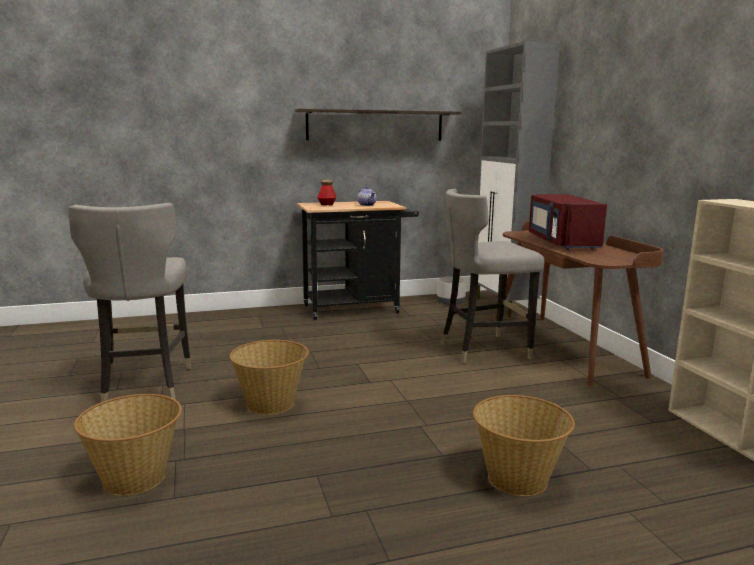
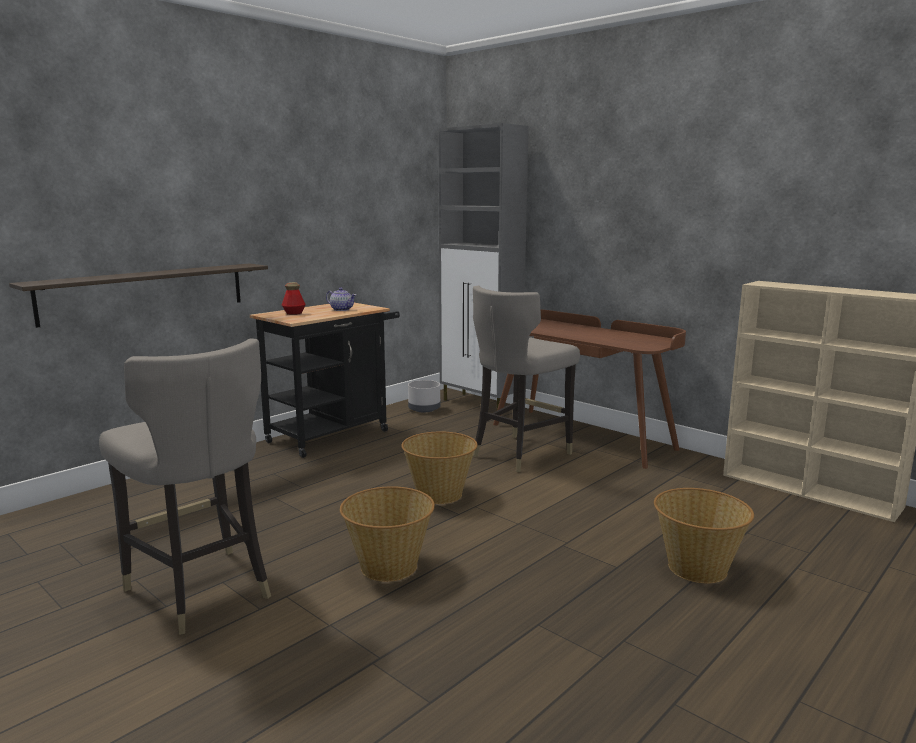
camera: 30 degrees left, 0 degrees up
(136, 478) = (355, 699): basket -> basket (439, 494)
(375, 125) = (328, 213): shelf -> shelf (145, 292)
(561, 242) = (574, 331): red microwave -> none

